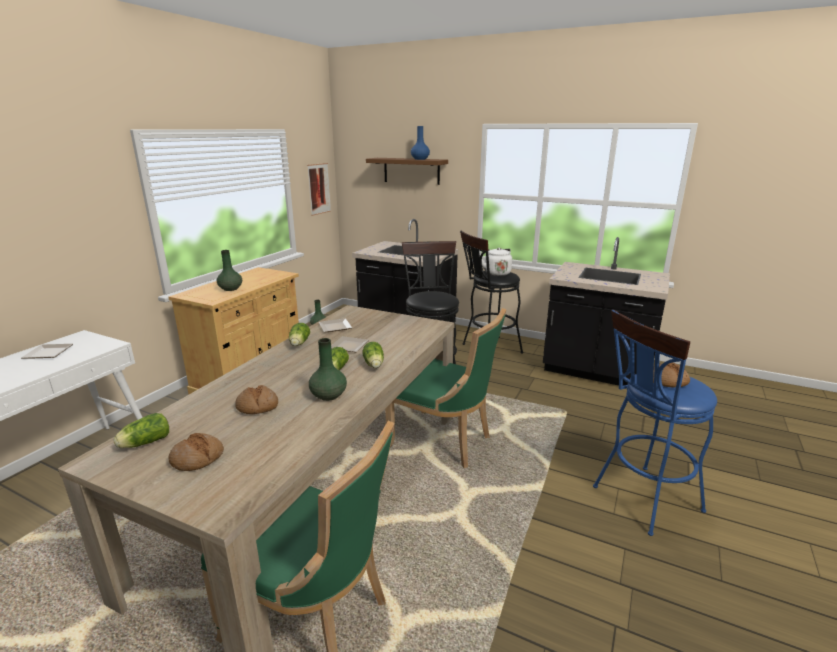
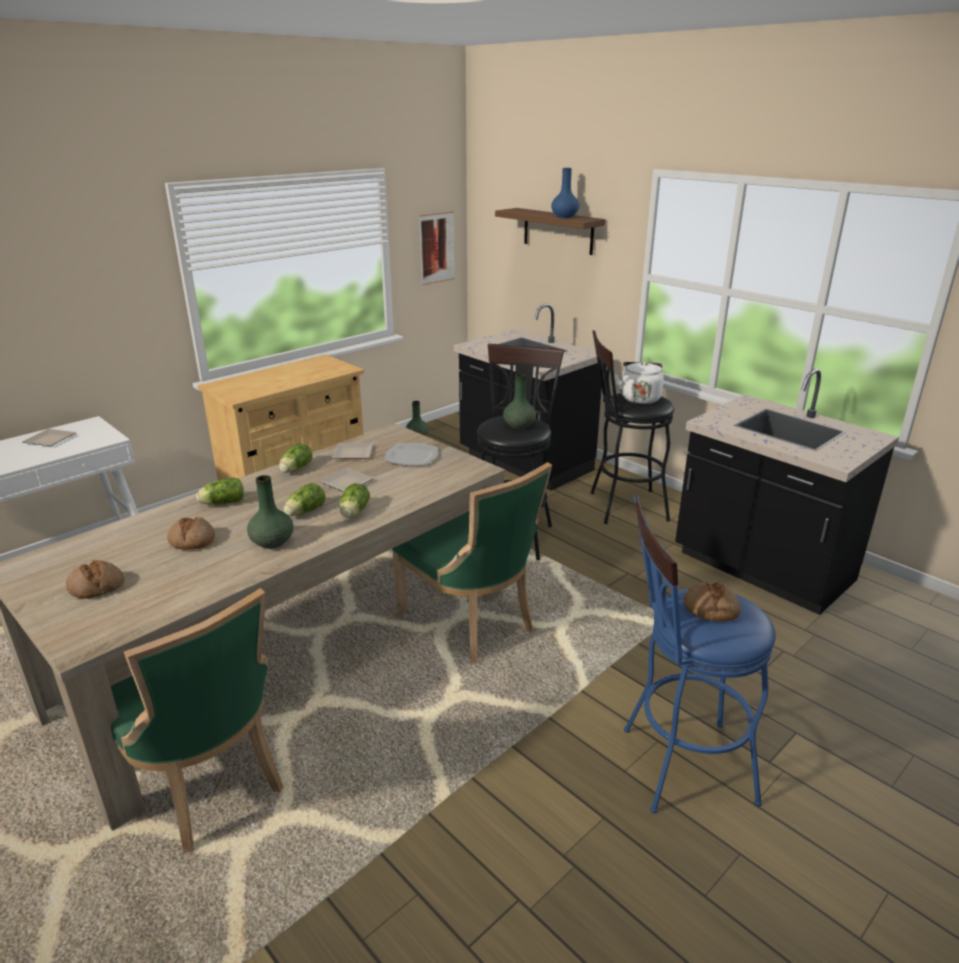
camera: 20 degrees right, 5 degrees up
(144, 443) = (63, 559): lettuce -> lettuce (222, 503)
(231, 289) = (269, 383): green vase -> green vase (519, 425)
(381, 323) = (411, 456): none -> plate

